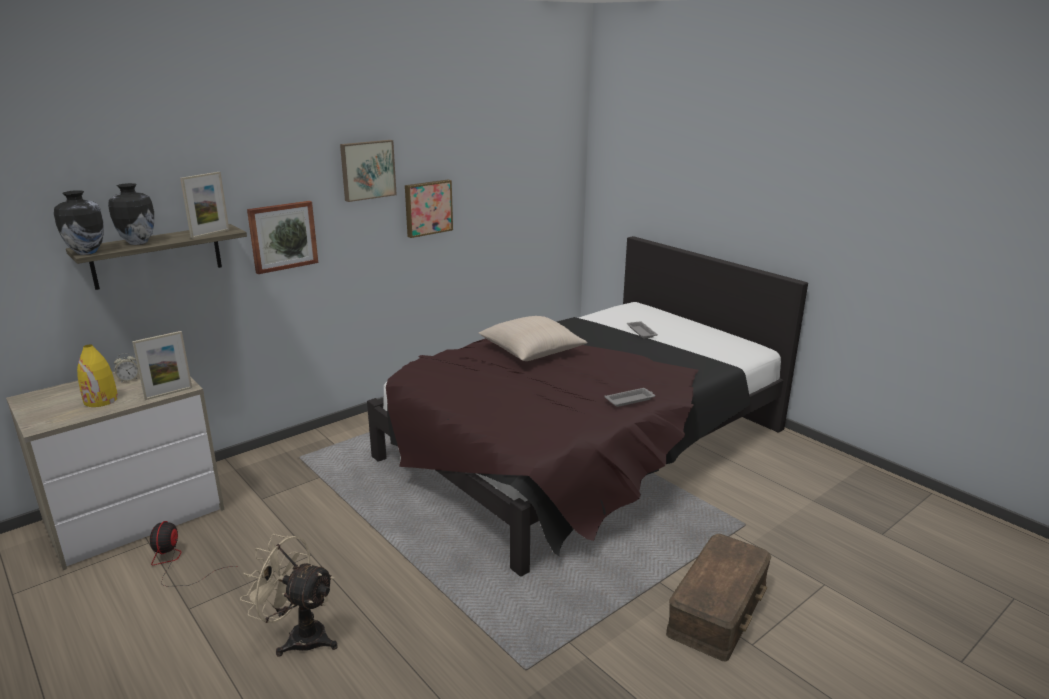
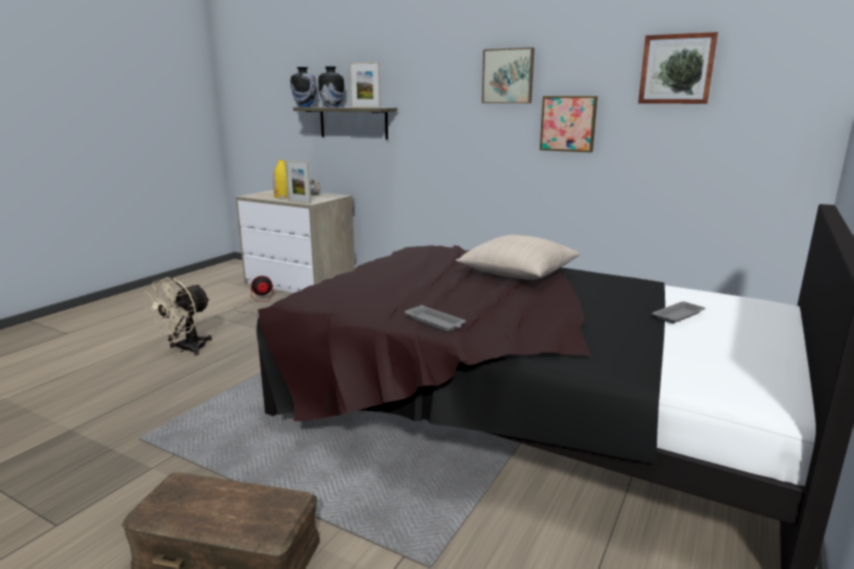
camera: 70 degrees right, 5 degrees down
(282, 236) = (431, 125): picture -> picture (677, 69)
(299, 636) = (186, 349): beige fan -> beige fan turned 150 degrees counterclockwise

